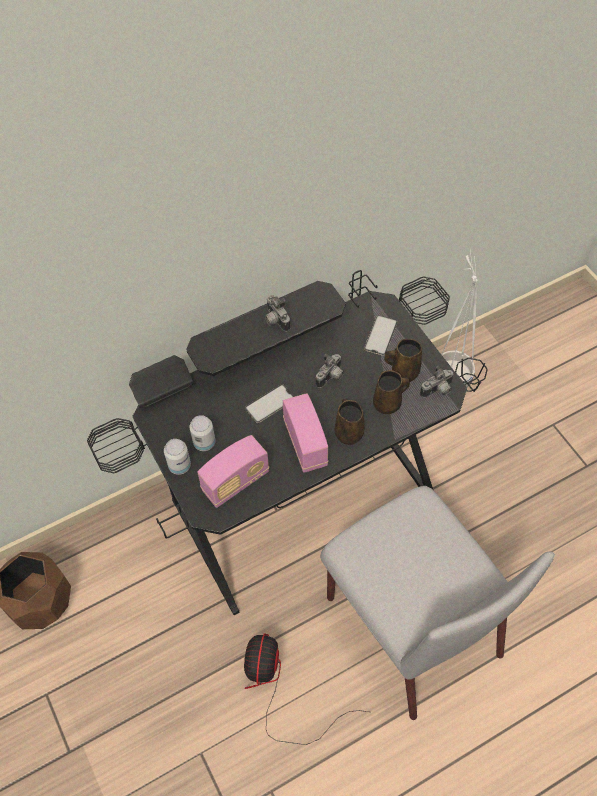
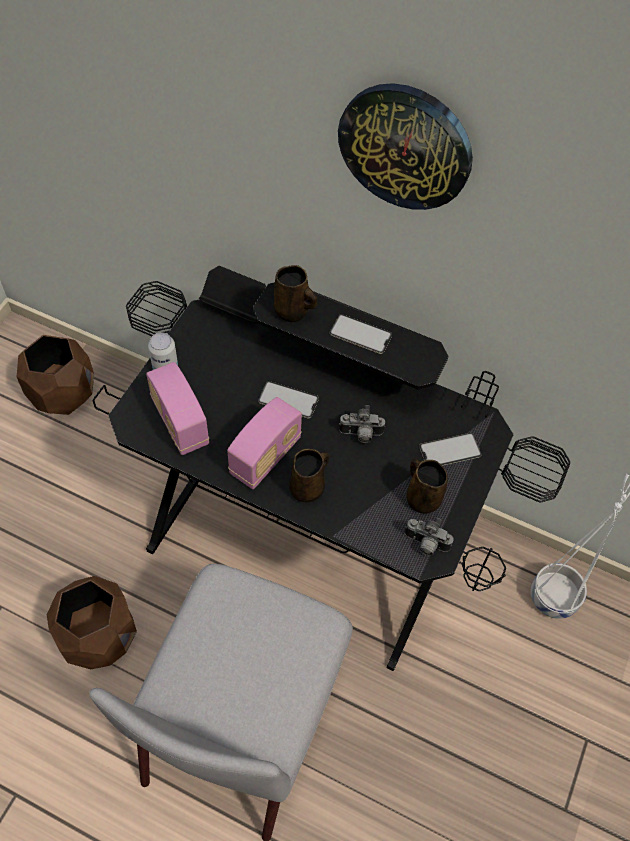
camera: 50 degrees right, 0 degrees up
(204, 443) = (204, 372): can -> none
(236, 482) = (180, 422): radio -> radio turned 45 degrees clockwise
(247, 172) = (405, 146): none -> wall clock
(275, 320) = (360, 334): camera -> phone
(278, 688) = (100, 635): fan -> brown planter
(388, 403) = (371, 505): brown mug -> brown mug (293, 312)

